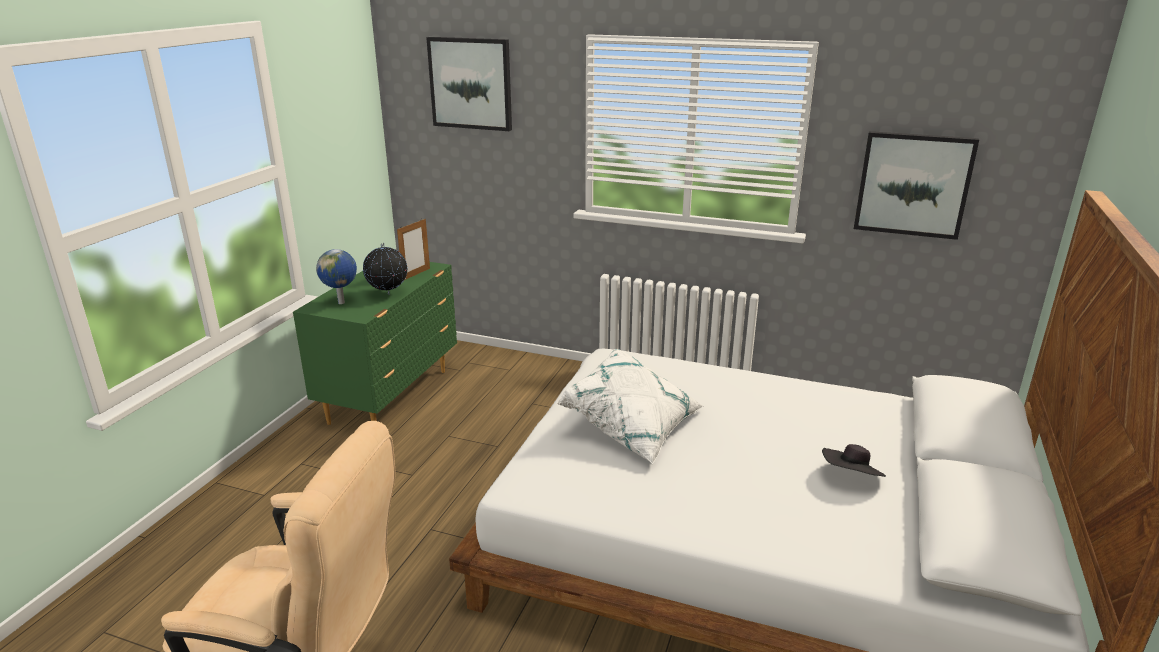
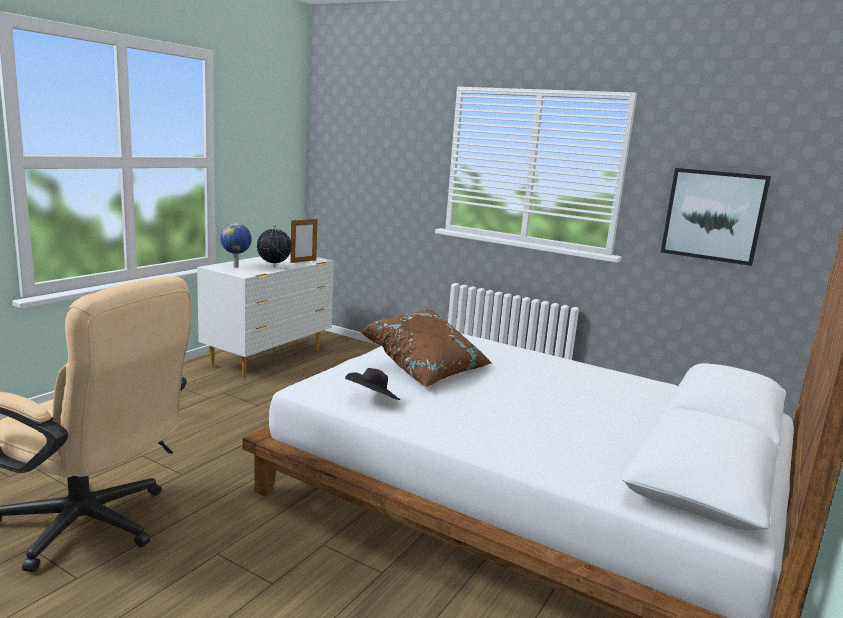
camera: 10 degrees right, 10 degrees down
(391, 396) = (269, 358): green dresser -> white dresser
(471, 83) = (370, 124): picture -> none
(632, 426) = (426, 369): white pillow -> brown pillow
(851, 477) = (600, 423): black hat -> black hat (372, 400)

